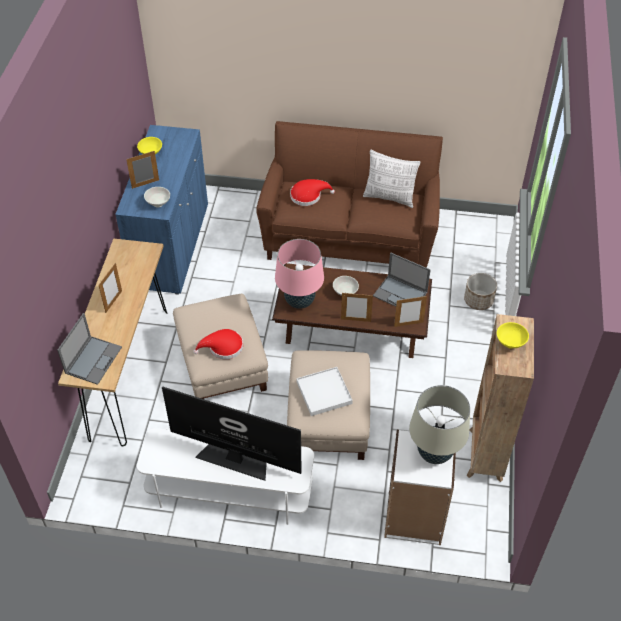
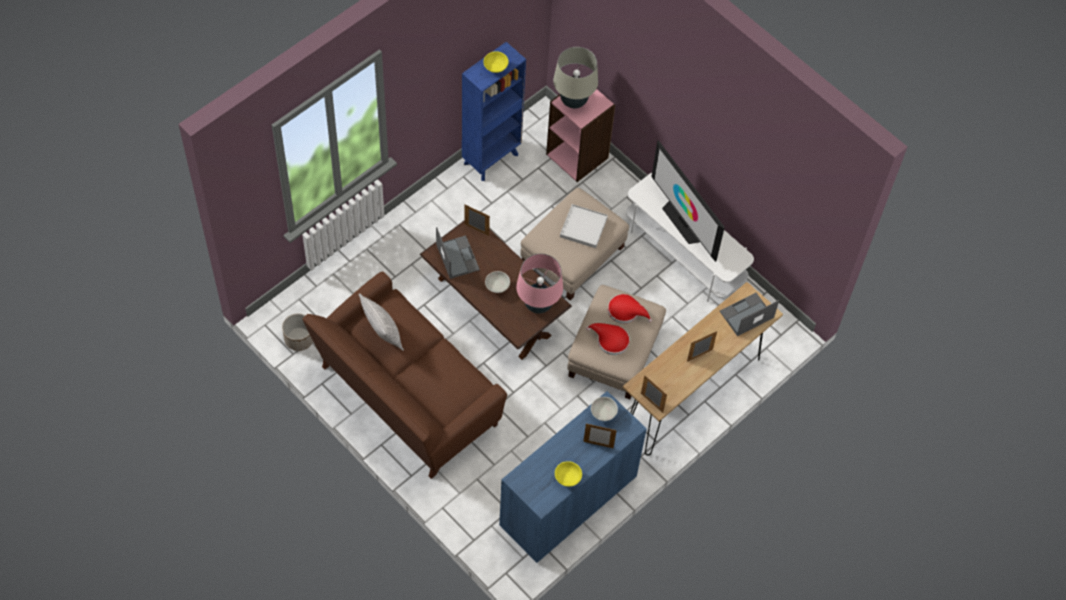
camera: 145 degrees left, 10 degrees up
(308, 196) = (447, 384): red hat -> red hat (610, 340)
(355, 320) = (511, 260): picture frame -> picture frame (651, 403)
(414, 517) = (577, 156): white bookcase -> pink bookcase
(478, 300) = (368, 264): planter -> planter (299, 338)
(485, 455) = (492, 158): brown bookcase -> blue bookcase

